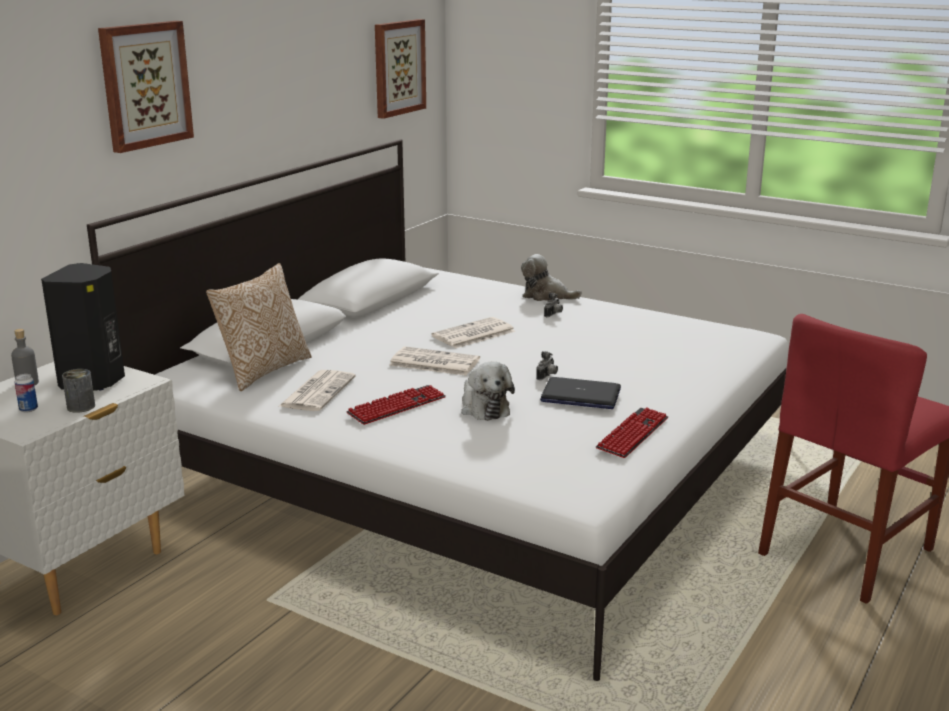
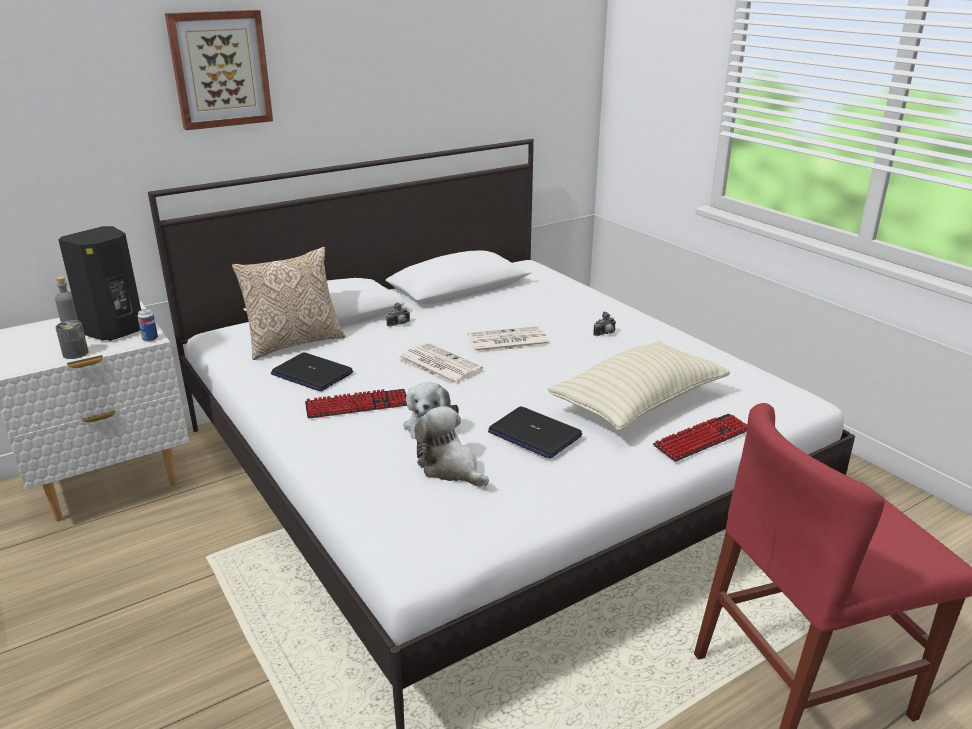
camera: 25 degrees right, 5 degrees up
(28, 409) = (40, 348): can -> can (150, 339)
(317, 391) = (311, 374): newspaper -> laptop
(398, 67) = (538, 68): picture -> none
(546, 296) = (619, 312): plush toy -> plush toy (450, 468)
(547, 376) = (527, 403): camera -> camera (399, 324)
(633, 434) = (543, 495): keyboard -> keyboard (702, 439)
(636, 360) = (638, 403): none -> beige pillow

